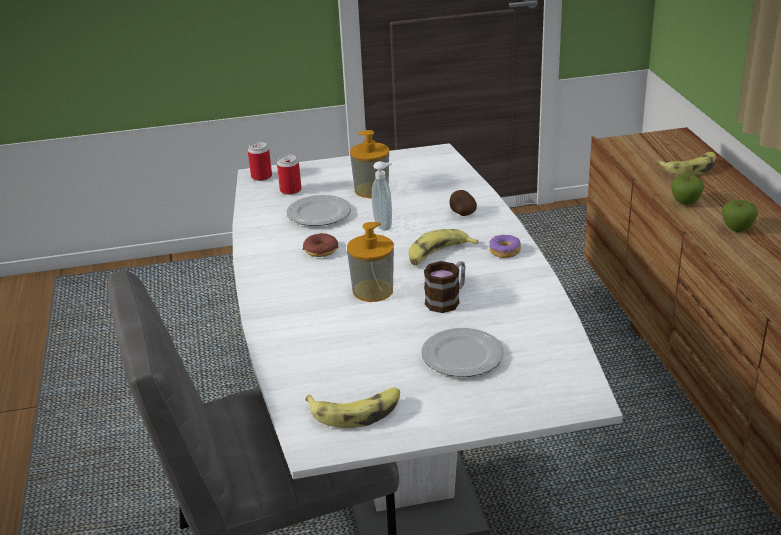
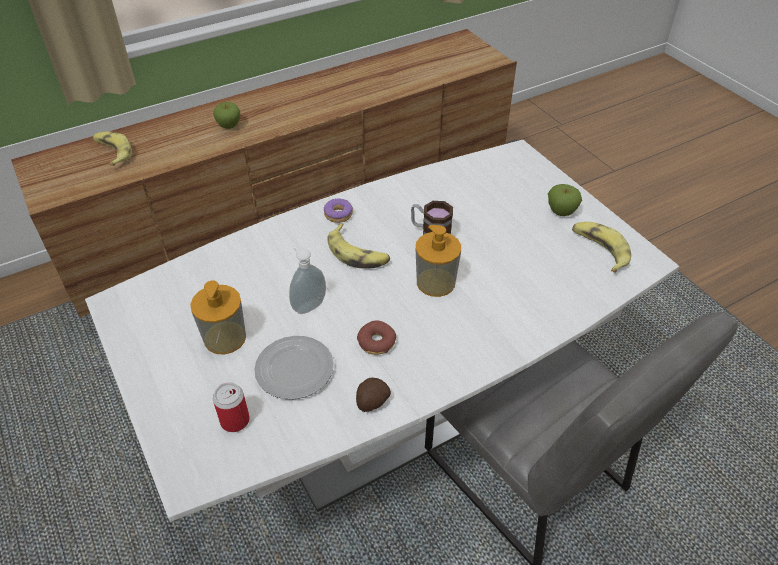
camera: 110 degrees left, 15 degrees up
(261, 177) = (195, 472): can -> none
(461, 213) = (270, 254): potato -> potato (371, 402)
(463, 356) = (502, 211): plate -> none
(685, 202) = (184, 151): apple -> apple (561, 212)

